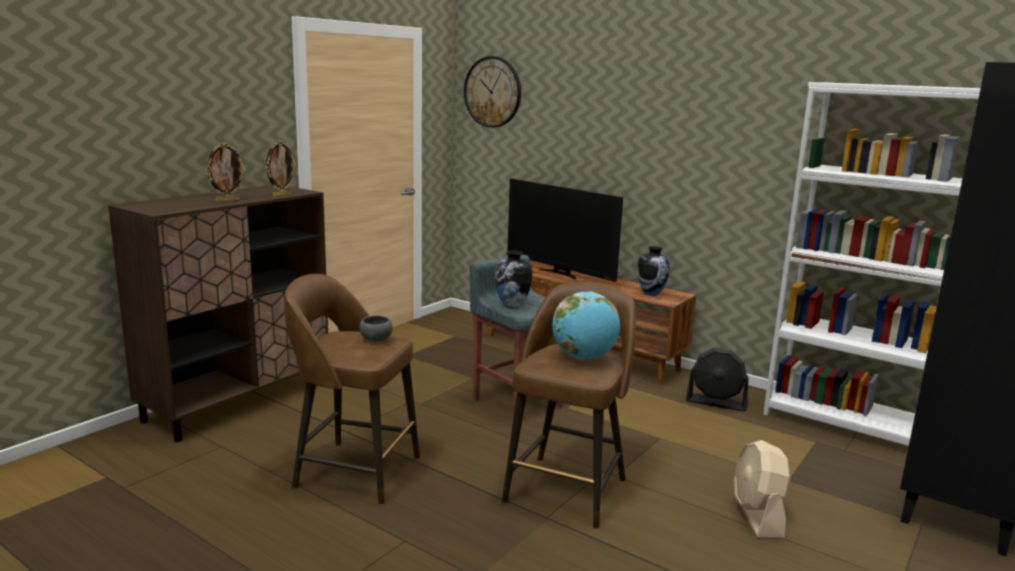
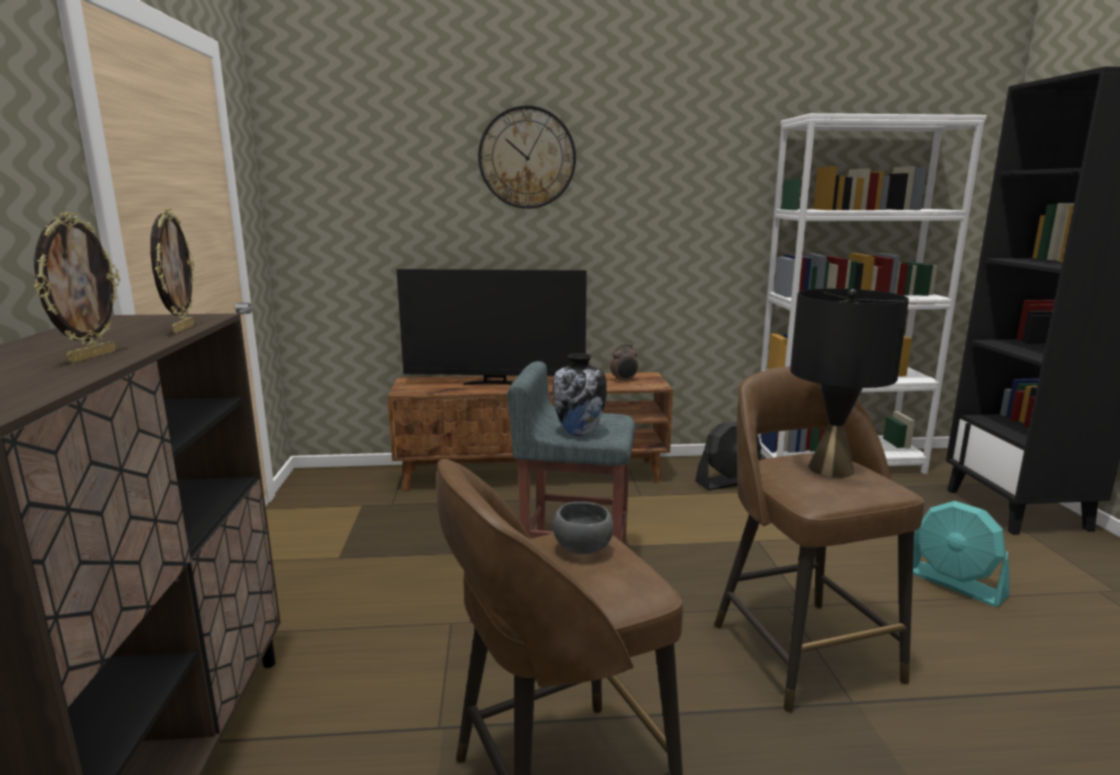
camera: 40 degrees left, 0 degrees up
(492, 92) = (333, 150): wall clock -> wall clock (527, 158)
(584, 358) = (831, 469): globe -> black table lamp
(651, 293) = (624, 381): vase -> alarm clock
(757, 516) = (955, 583): beige fan -> turquoise fan

